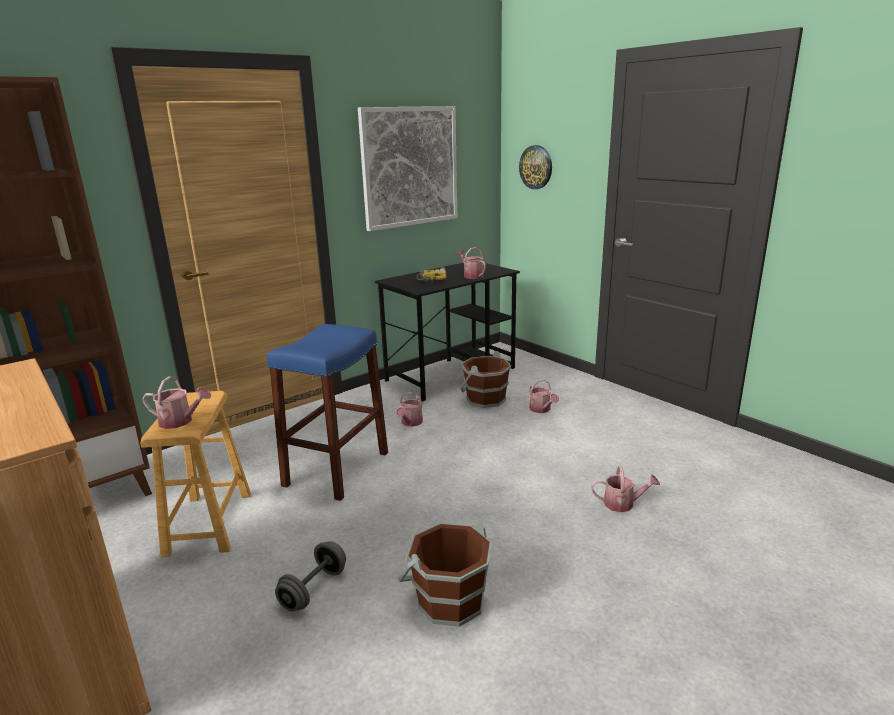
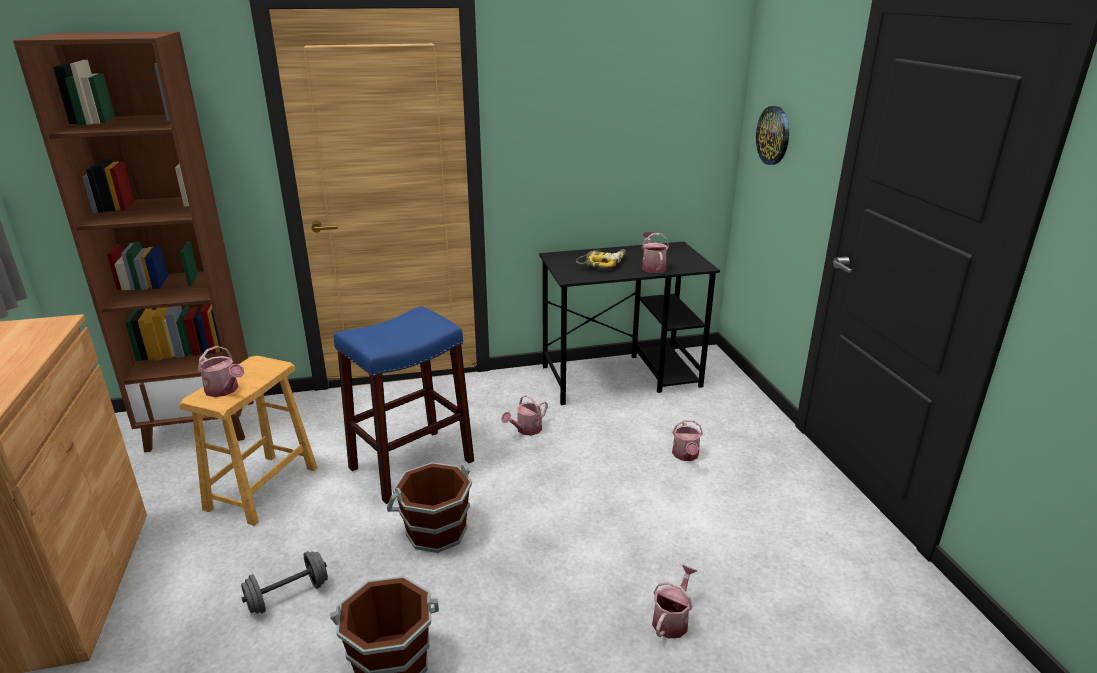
camera: 25 degrees right, 5 degrees up
(410, 167) = (601, 122): picture -> none
(485, 399) = (632, 421): brown bucket -> brown bucket (435, 531)
(623, 504) = (672, 619): watering can -> watering can turned 90 degrees counterclockwise

